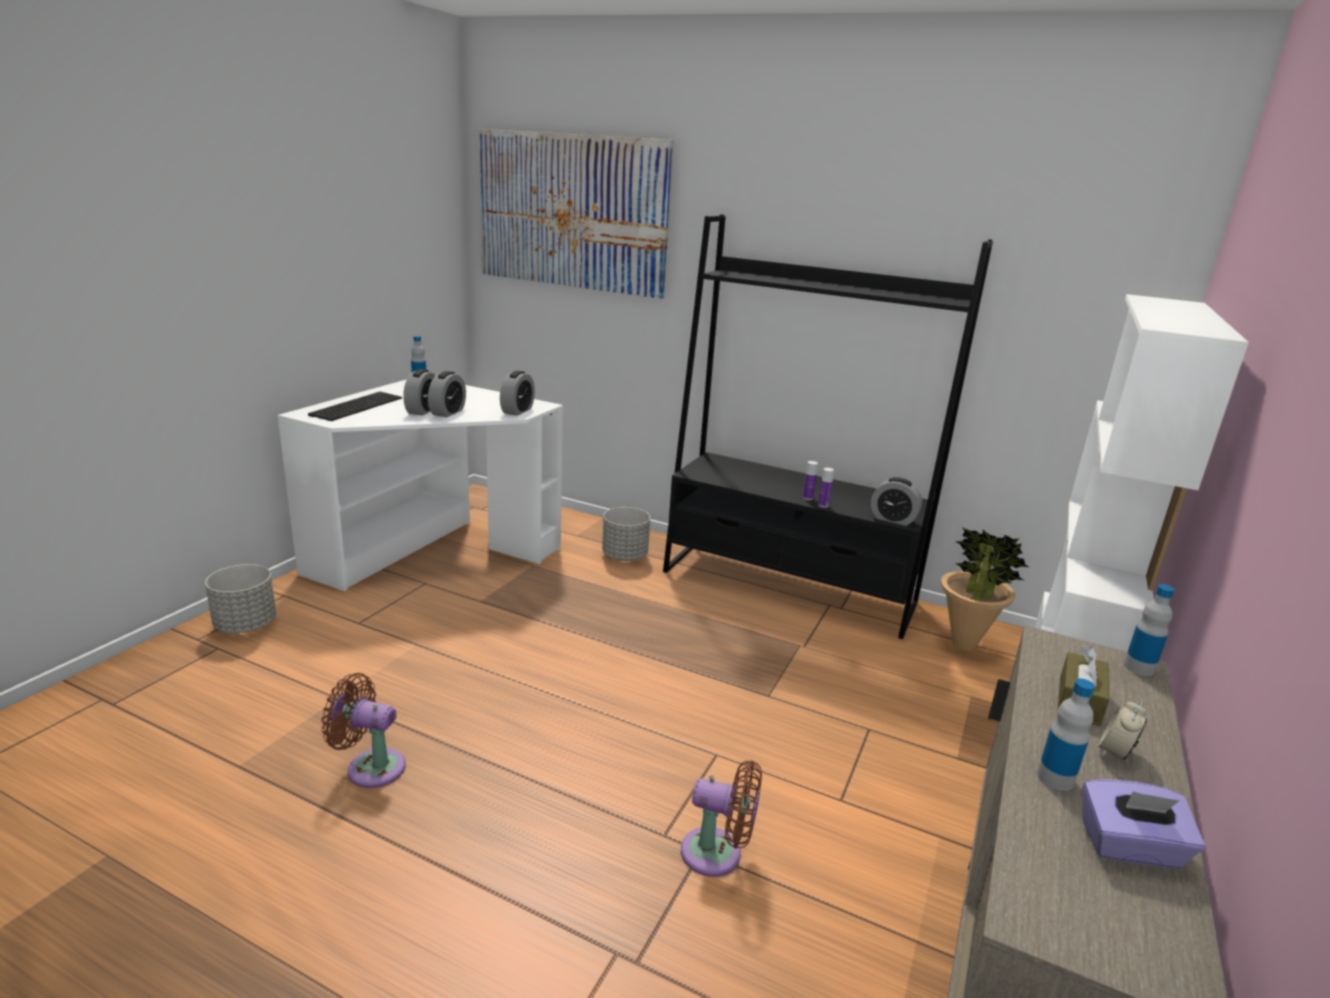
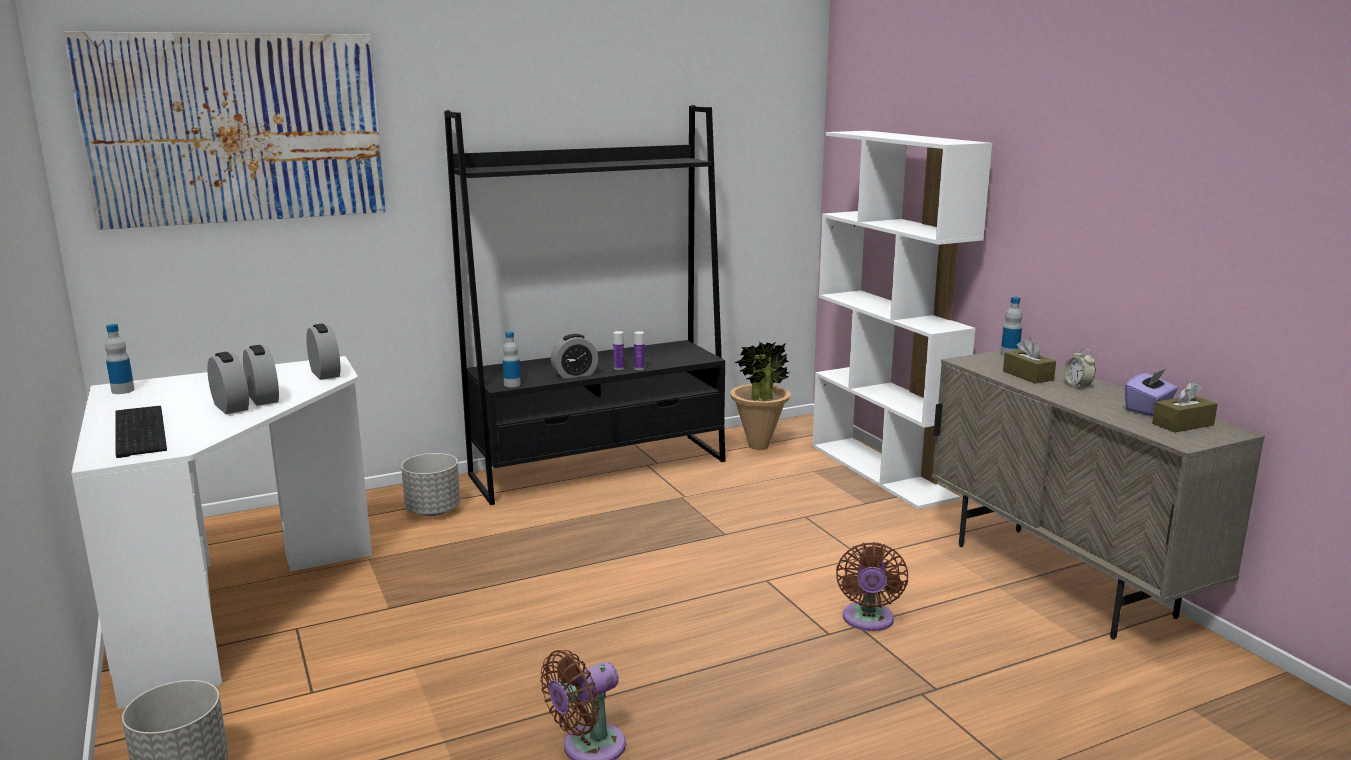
camera: 50 degrees left, 5 degrees down
(718, 854) = (868, 621): brown fan -> brown fan turned 135 degrees clockwise
(893, 519) = (696, 359): alarm clock -> alarm clock (575, 374)
(1055, 778) = (1088, 403): bottle -> bottle (512, 384)
(1117, 903) = (1183, 424): none -> brown tissue box

